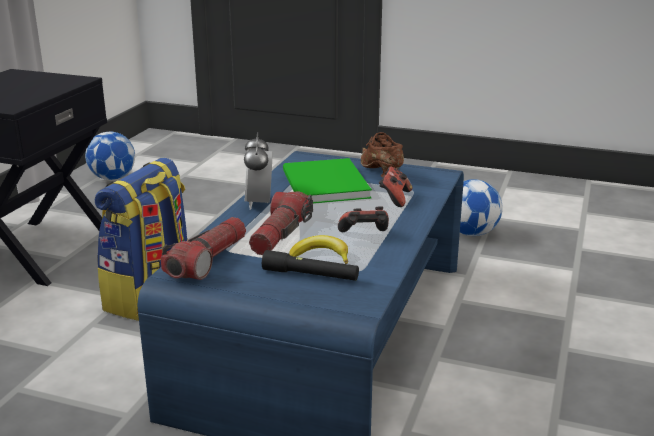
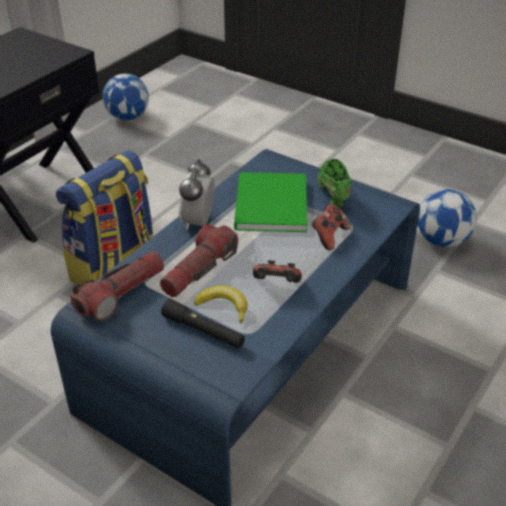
camera: 15 degrees right, 15 degrees up
(380, 172) = (332, 194): brown shoe -> green shoe

